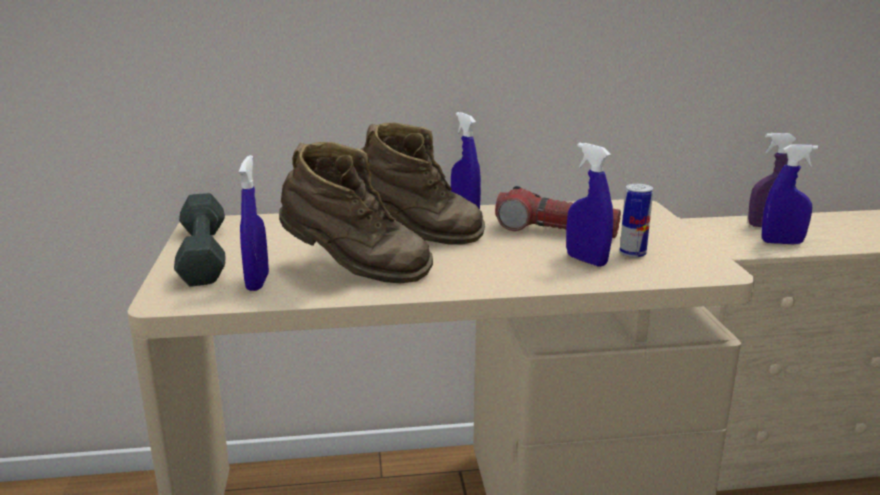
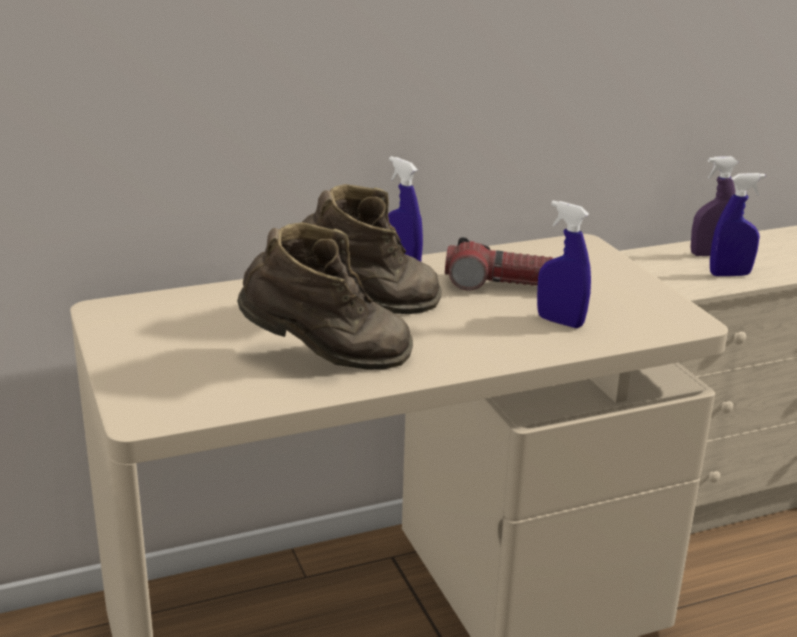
camera: 15 degrees left, 5 degrees up
(203, 253) = (136, 351): grey dumbbell -> none
(257, 282) = (228, 384): blue spray bottle -> none
(632, 254) = (602, 309): can -> none

